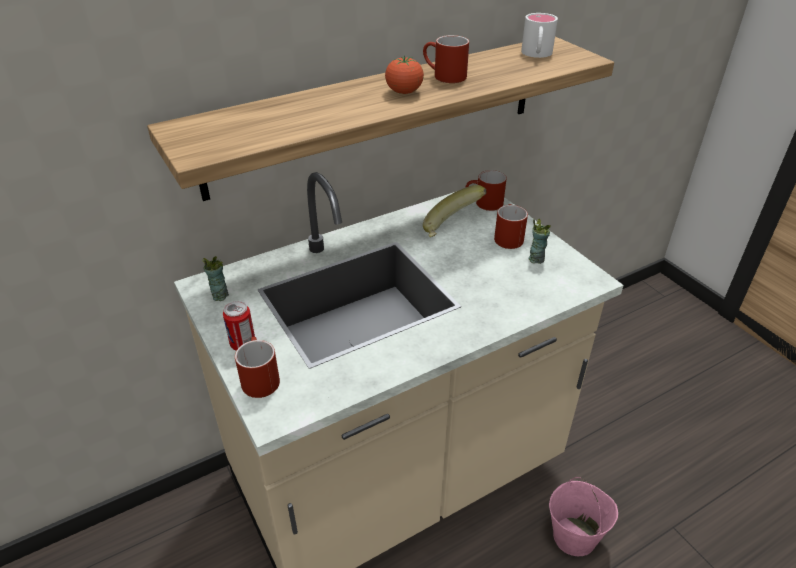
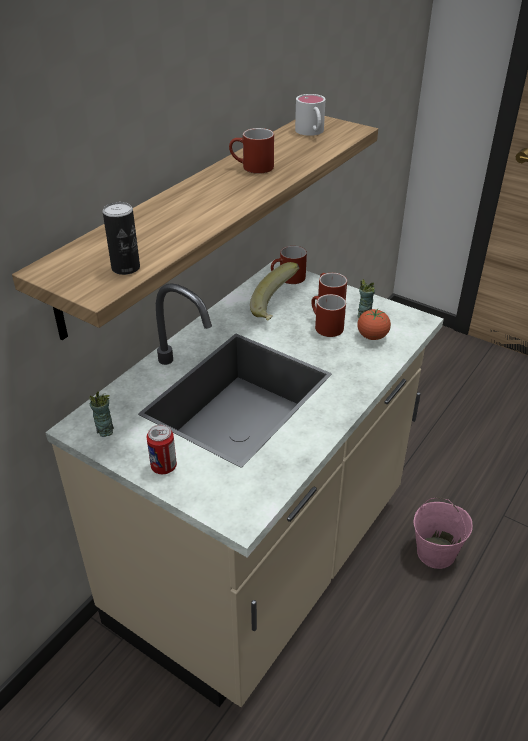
camera: 25 degrees left, 0 degrees up
(240, 140) = (125, 268): none -> can
(258, 378) = (202, 491): red mug -> red mug (324, 326)
(404, 92) = (231, 190): tomato -> tomato (372, 336)

